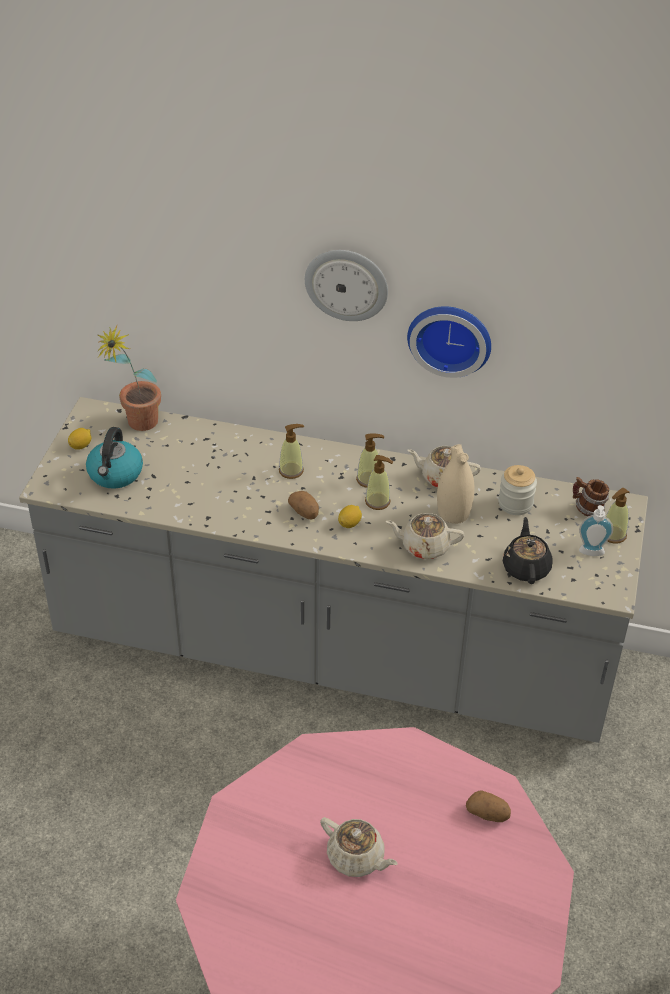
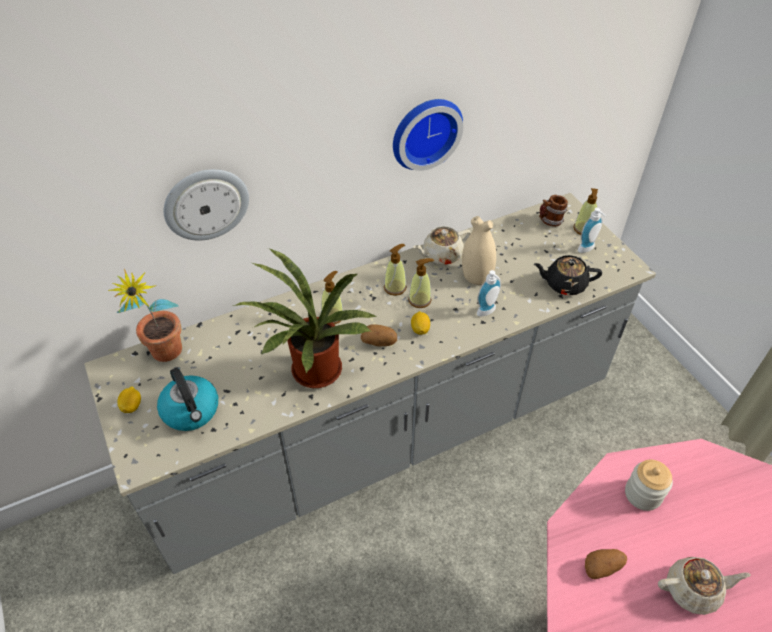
camera: 40 degrees left, 5 degrees up
(227, 504) = (313, 374): none -> potted plant
(346, 284) = (330, 121): wall clock -> wall clock (206, 204)
(424, 546) = (487, 312): beige teapot -> soap dispenser
(488, 814) = (720, 480): potato -> potato (602, 567)
(515, 503) = (506, 244): jar -> jar (643, 494)
(526, 567) = (564, 284): black teapot -> black teapot turned 45 degrees counterclockwise

